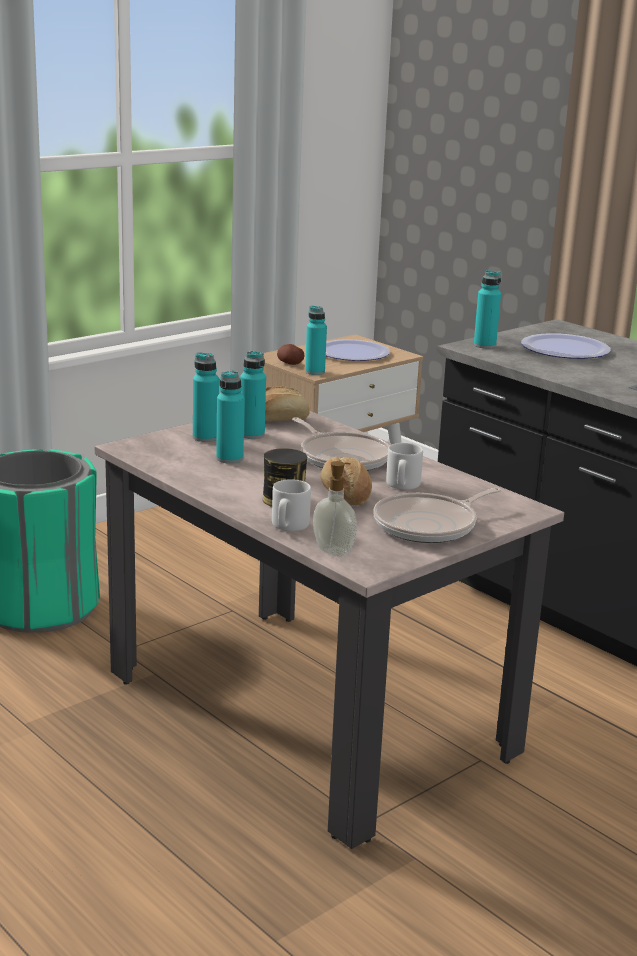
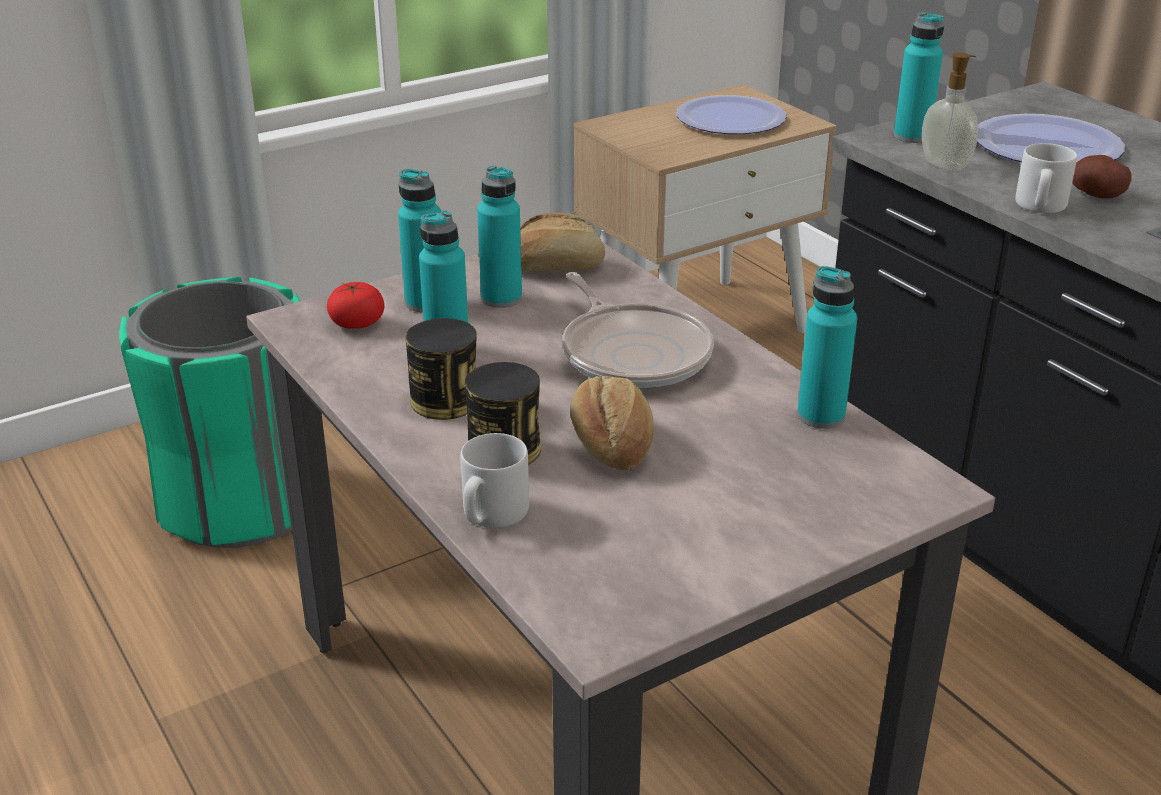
camera: 10 degrees right, 10 degrees up
(167, 448) = (357, 323): none -> tomato
(239, 480) = (445, 401): none -> can
(290, 363) = (631, 137): potato -> potato (1096, 195)
(315, 372) = (663, 154): turquoise bottle -> turquoise bottle (821, 416)
(334, 550) = (552, 581): soap dispenser -> soap dispenser (945, 165)
(402, 485) = (717, 421): grey mug -> grey mug (1040, 206)
(429, 525) = (740, 523): frying pan -> none

